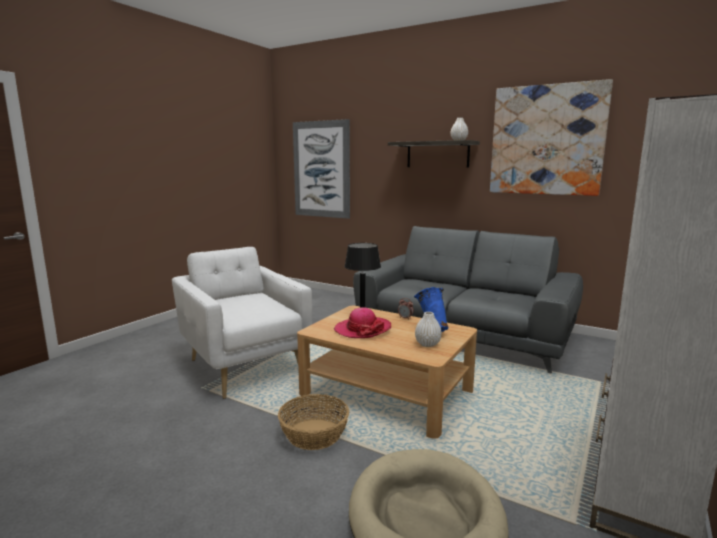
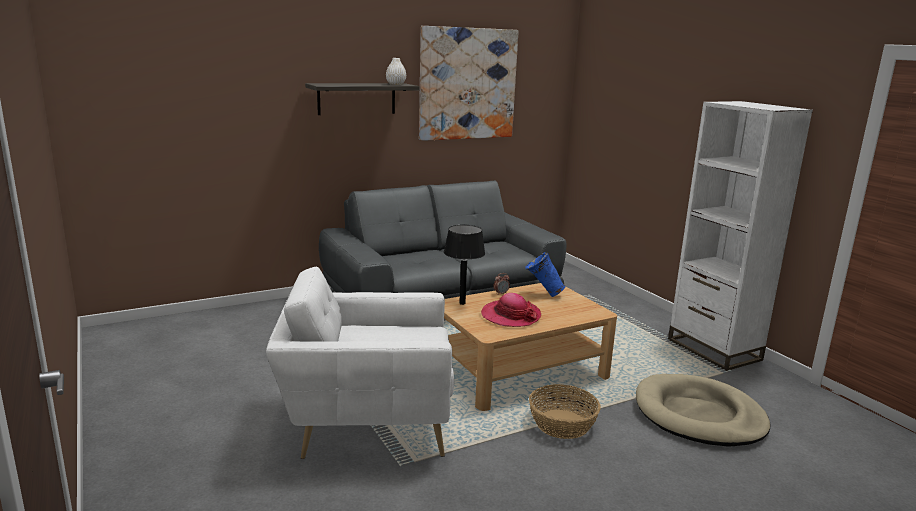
camera: 60 degrees left, 5 degrees up
(321, 169) = (166, 123): picture -> none
(427, 344) = (571, 305): white vase -> none

